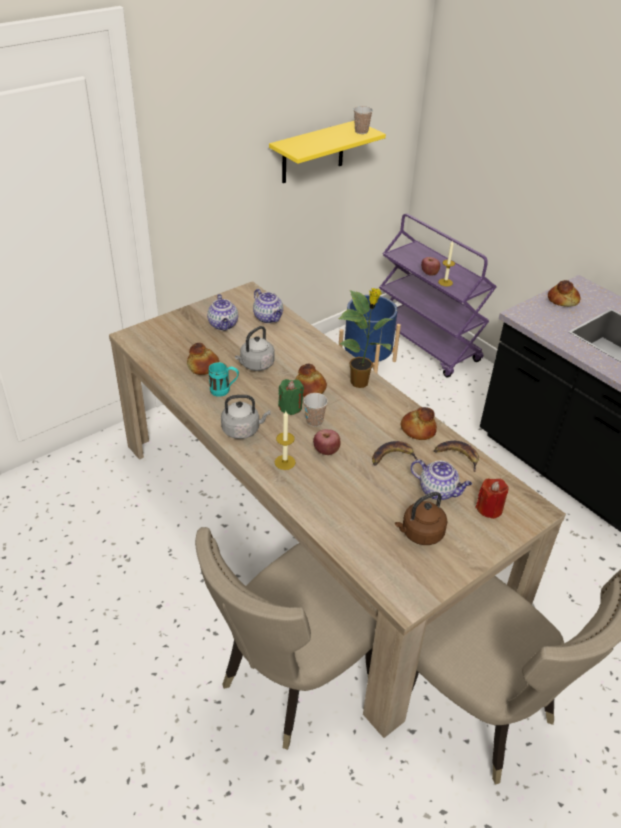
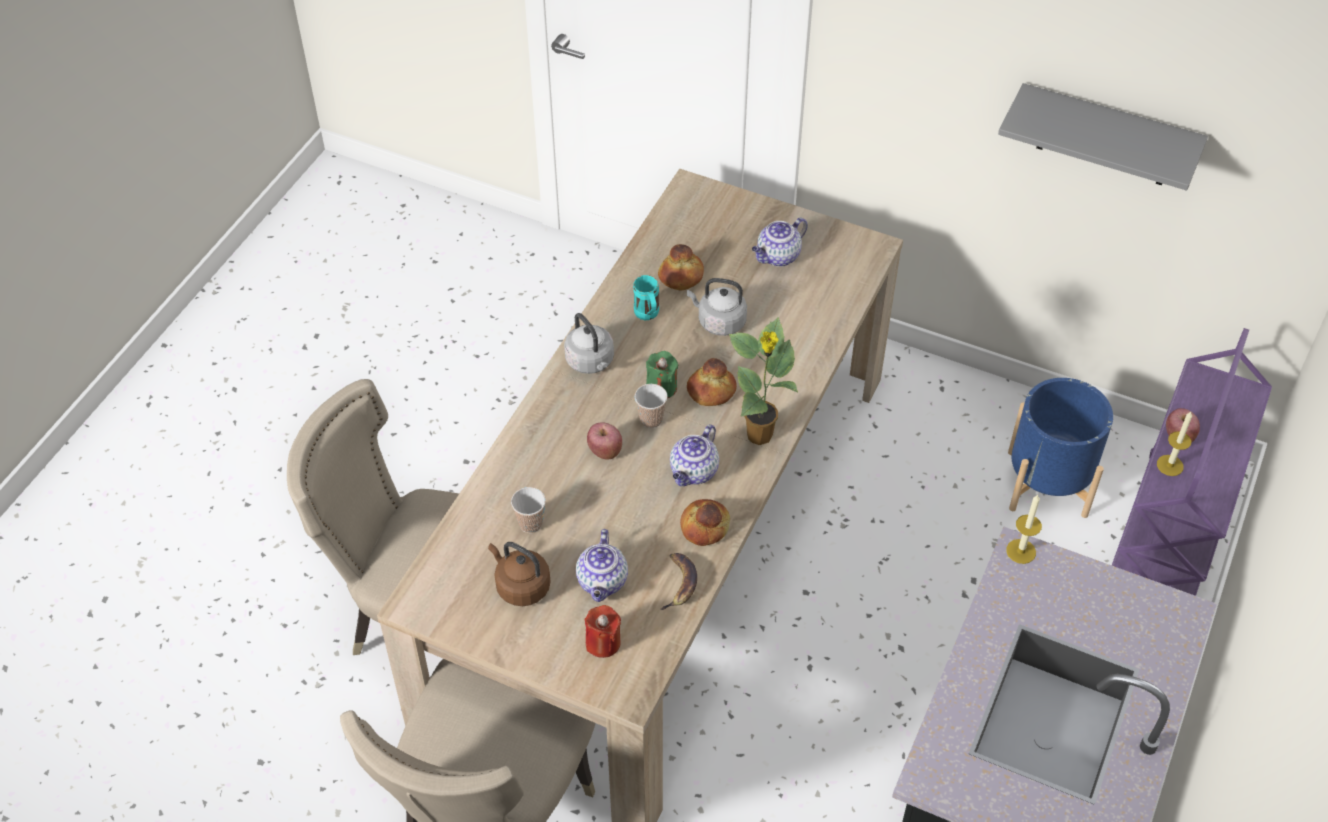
camera: 65 degrees right, 10 degrees up
(268, 318) = (829, 292): teapot -> teapot (694, 472)
(285, 462) = (561, 421): candle -> candle (1021, 551)
(313, 152) = (1106, 137): yellow shelf -> grey shelf
(361, 131) = (1166, 157): cup -> cup (530, 524)
(393, 457) = (636, 518): banana -> none
(562, 300) = (1109, 598): bread -> none

